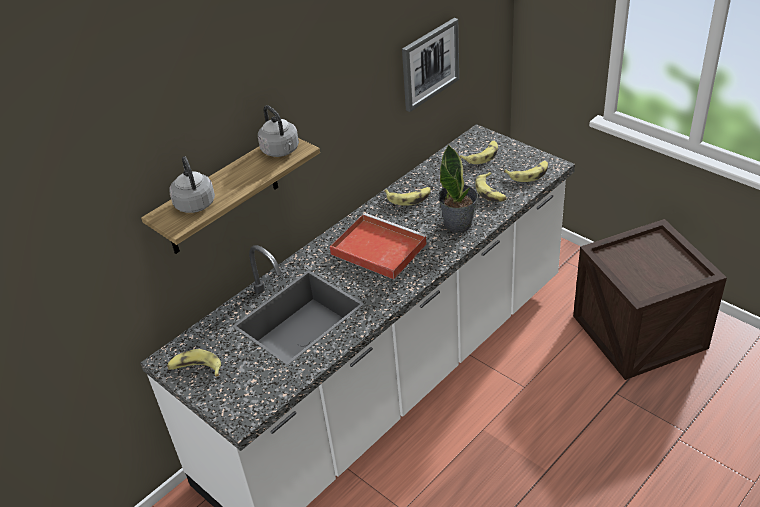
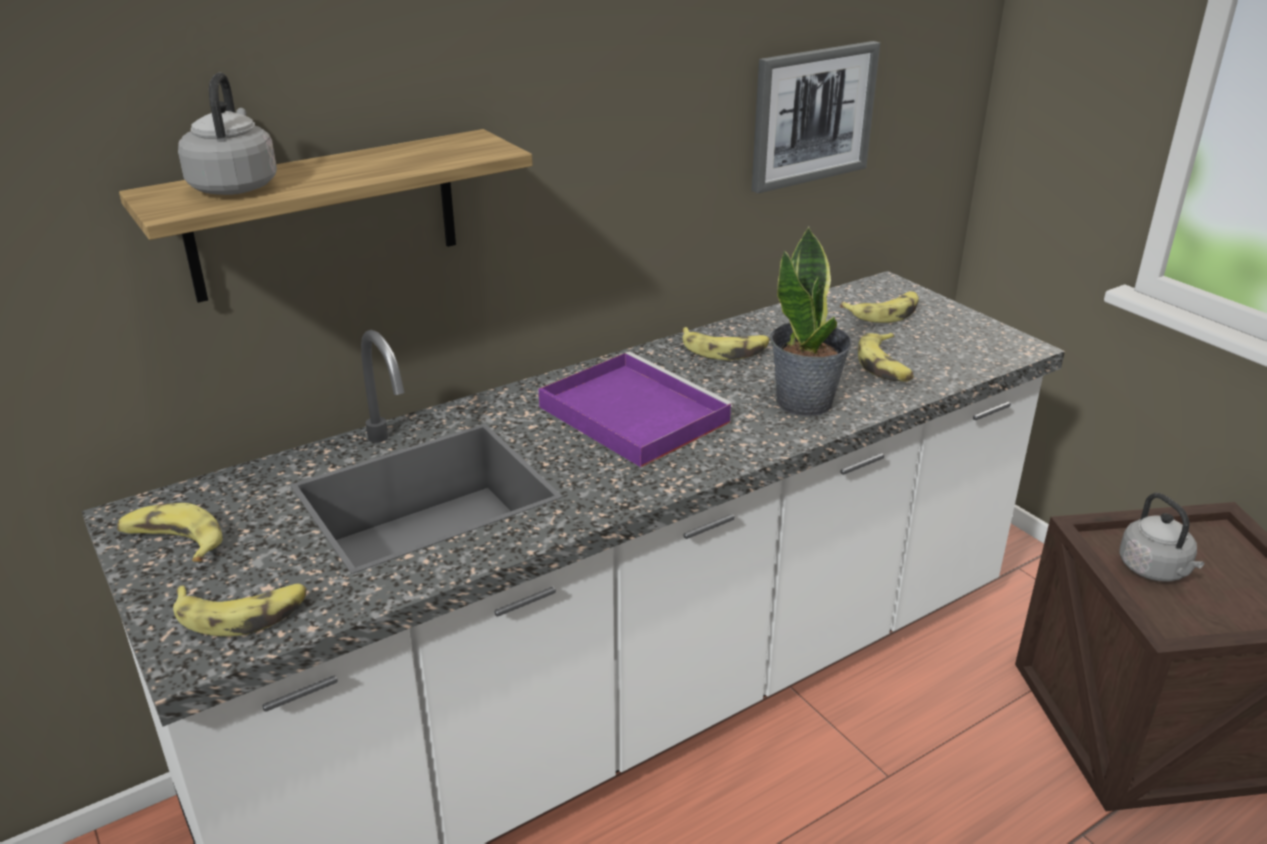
camera: 10 degrees right, 10 degrees down
(281, 151) = (457, 148): grey kettle -> grey kettle (1155, 570)
(377, 248) = (630, 413): red tray -> purple tray
(528, 174) = (968, 352): banana -> banana (243, 613)

